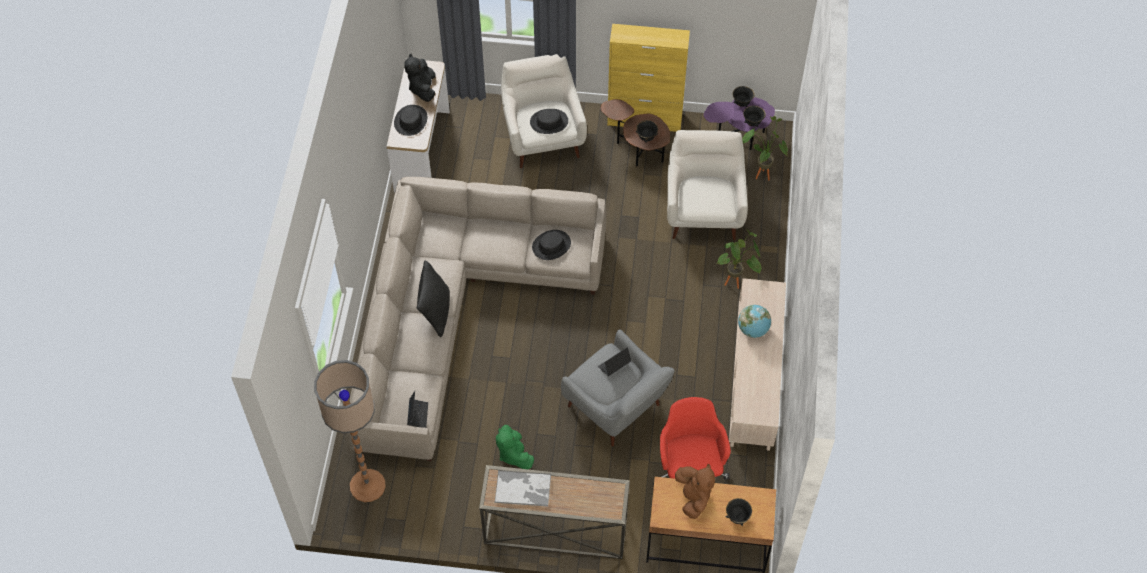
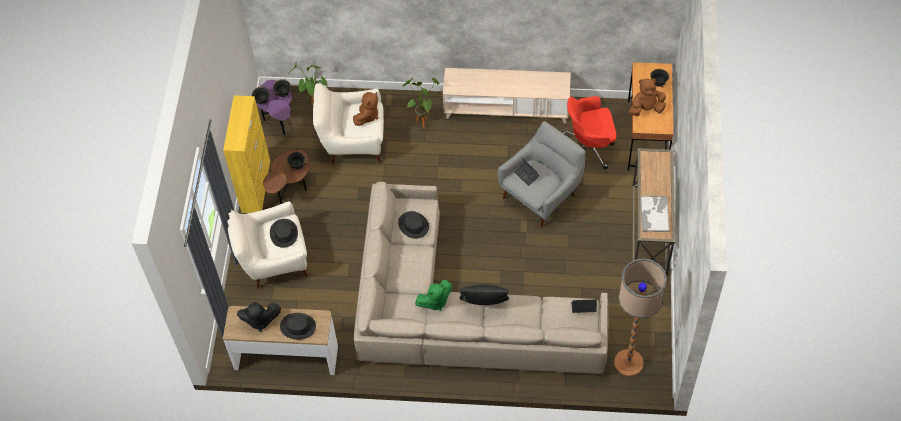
camera: 90 degrees left, 0 degrees up
(513, 454) = (588, 261): green plush toy -> green plush toy (435, 301)
(712, 201) = (367, 115): none -> brown plush toy
(753, 329) = (489, 87): globe -> none

